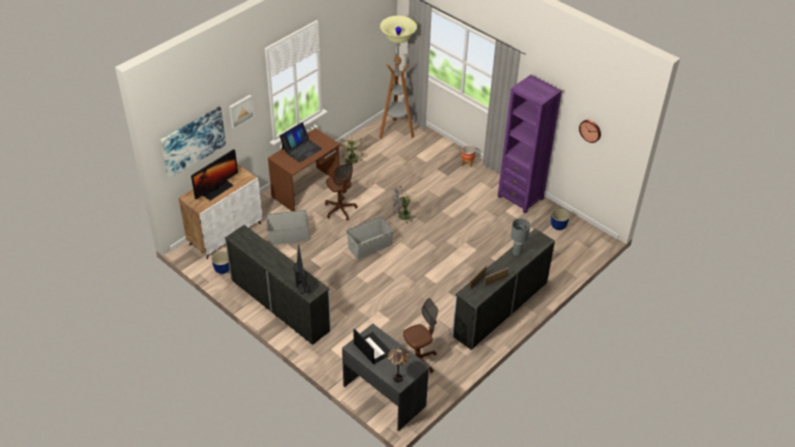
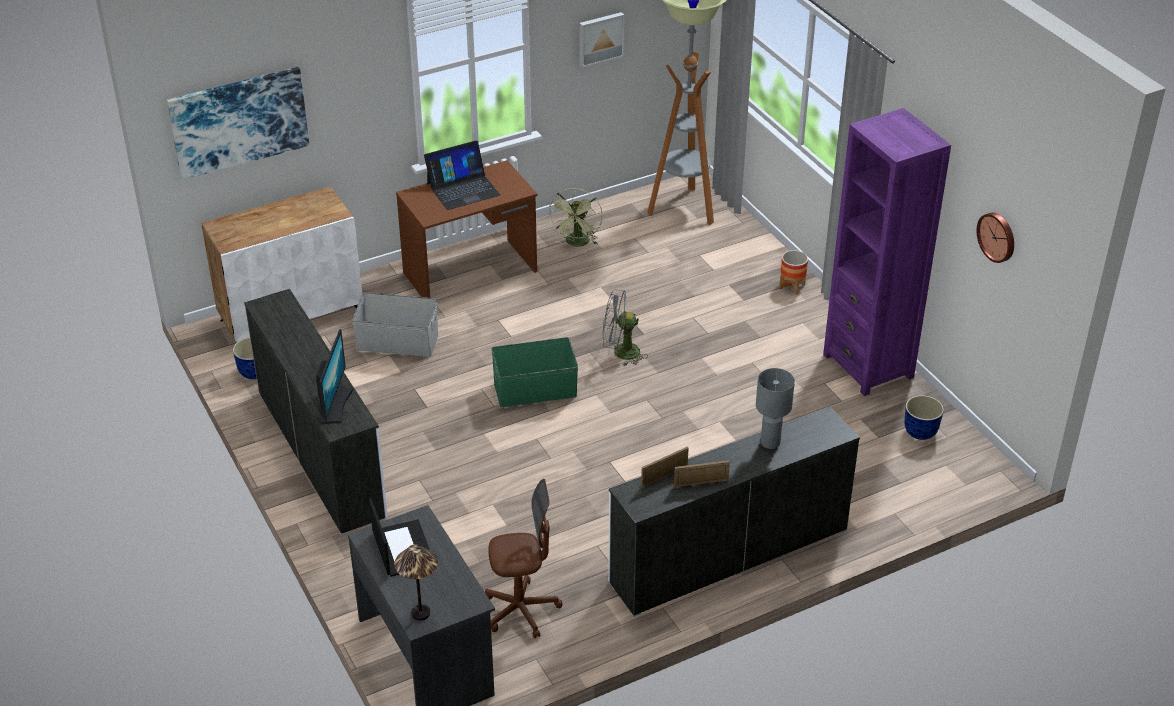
camera: 20 degrees right, 5 degrees down
(217, 190) = (273, 223): monitor -> none
(240, 111) = (346, 88): picture -> picture (600, 38)
(340, 210) = (513, 318): brown office chair -> none
(369, 246) = (534, 390): grey storage box -> green storage box

